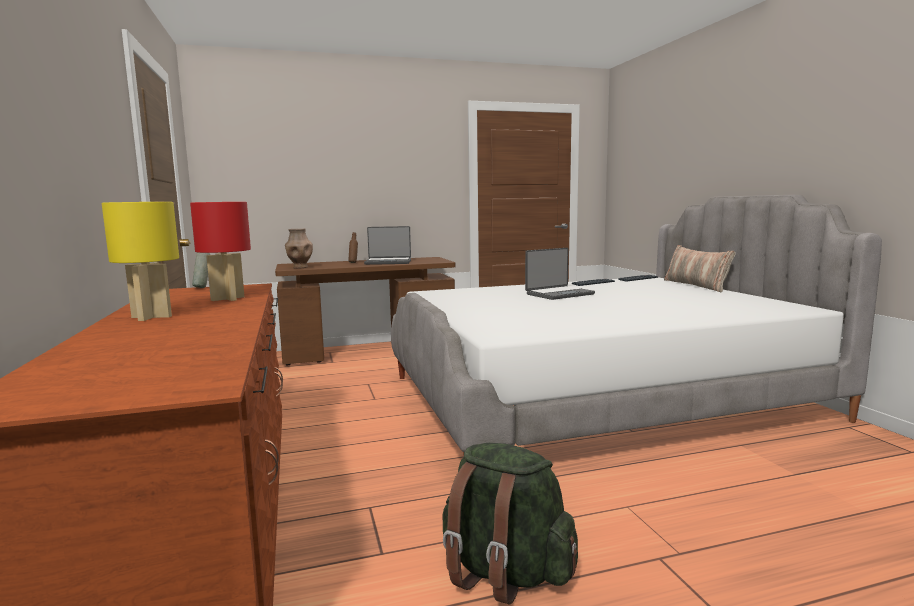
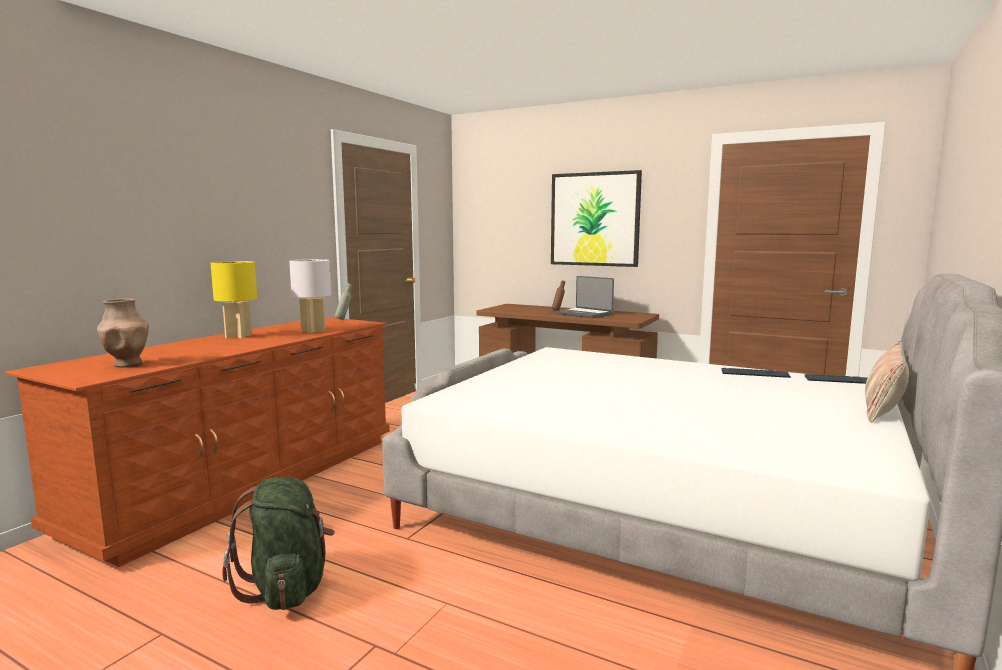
camera: 45 degrees right, 0 degrees up
(228, 298) = (313, 331): red table lamp -> white table lamp
(300, 267) = (502, 309): brown vase -> brown vase (127, 364)
(369, 172) = (594, 219): none -> picture
(558, 294) = (656, 378): laptop -> none

